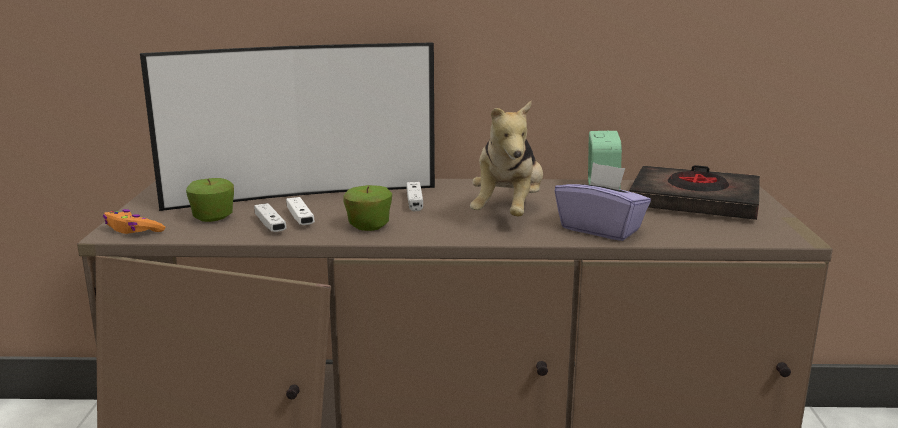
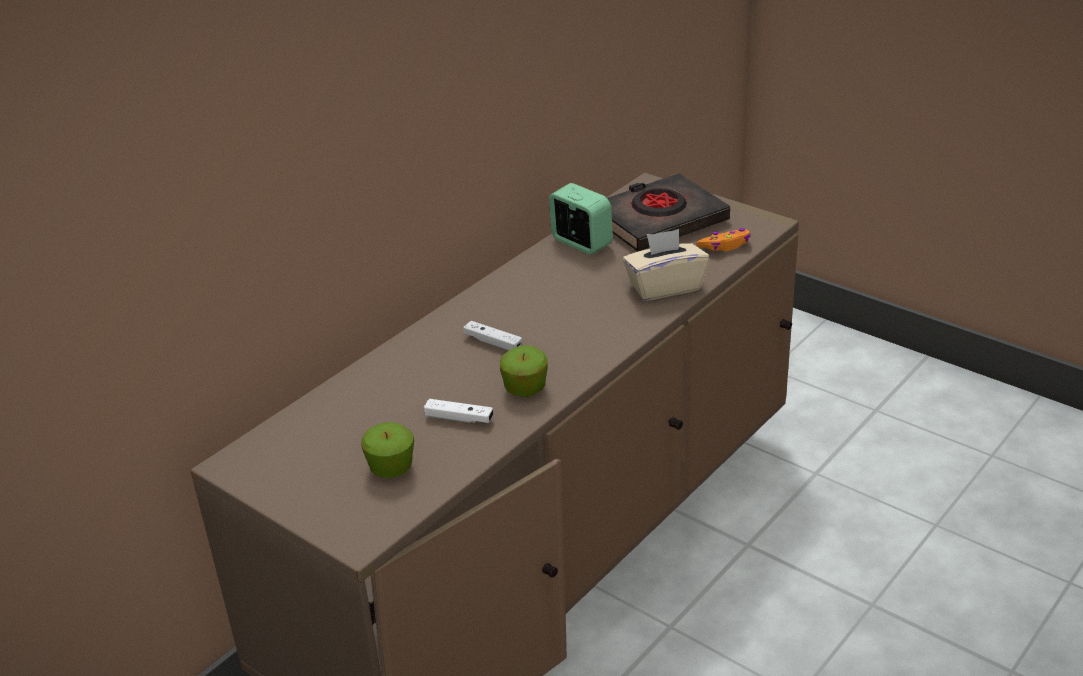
camera: 50 degrees left, 15 degrees up
(133, 230) = (365, 526): orange game controller -> orange game controller (725, 245)
(270, 225) = (456, 440): white game controller -> none
(301, 195) = (388, 396): television -> none
(508, 212) = (579, 309): plush toy -> none
(600, 229) = (665, 287): purple tissue box -> beige tissue box

